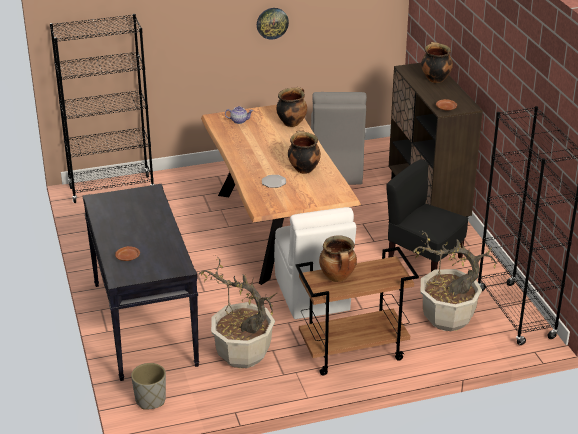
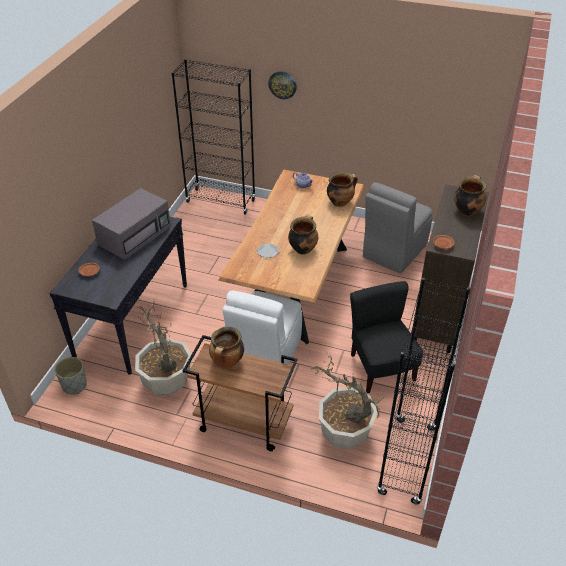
camera: 35 degrees right, 10 degrees up
(132, 212) = (135, 235): none -> grey microwave
(272, 23) = (370, 109): wall clock -> wall clock (282, 84)

